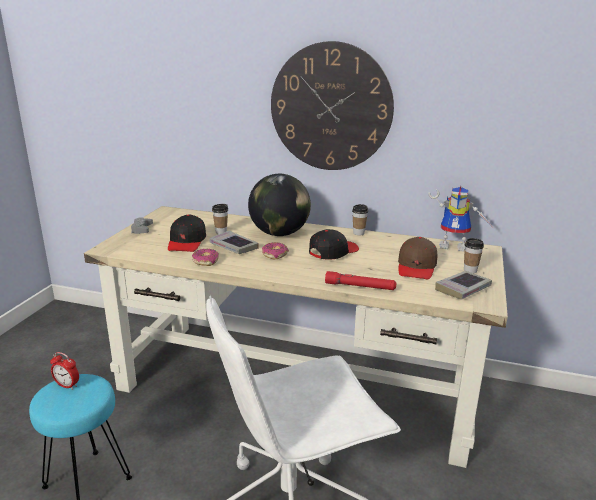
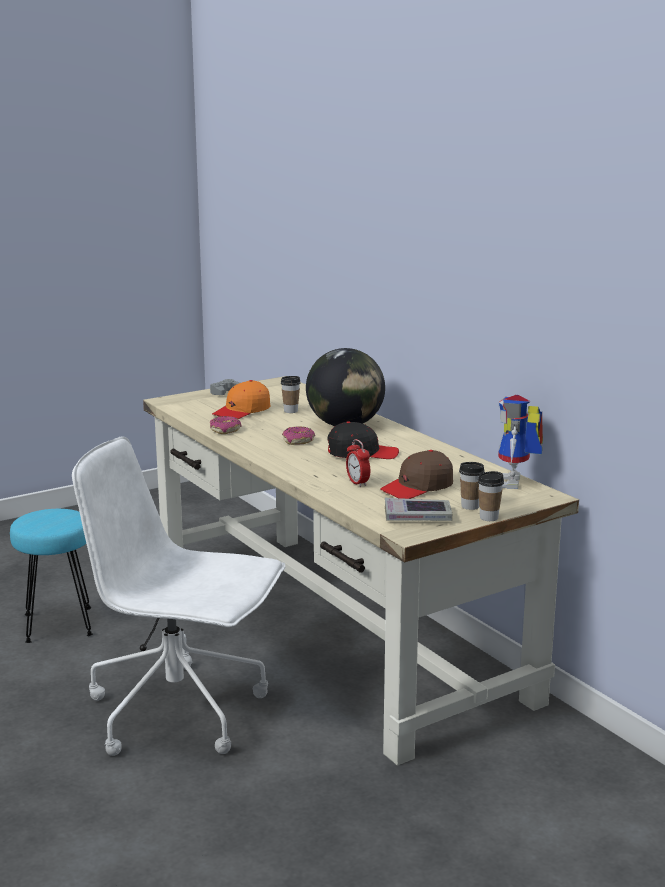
camera: 40 degrees right, 5 degrees down
(67, 385) = (55, 513): alarm clock -> alarm clock (357, 483)
(187, 242) = (242, 411): black cap -> orange cap
(233, 246) = (275, 425): book -> none
(331, 107) = (425, 274): wall clock -> none
(358, 233) = (432, 445): cup -> cup (489, 518)
(360, 286) = (318, 485): red flashlight -> none
(455, 246) = (516, 484): toy robot -> toy robot turned 45 degrees clockwise

